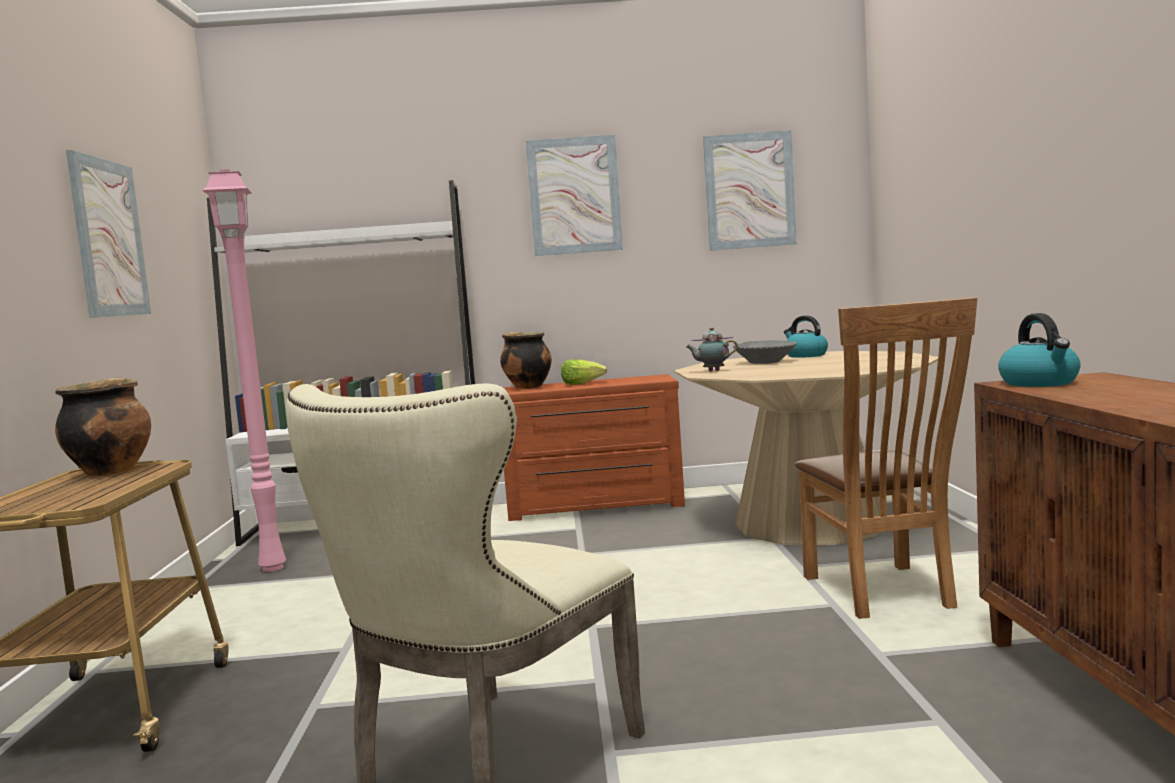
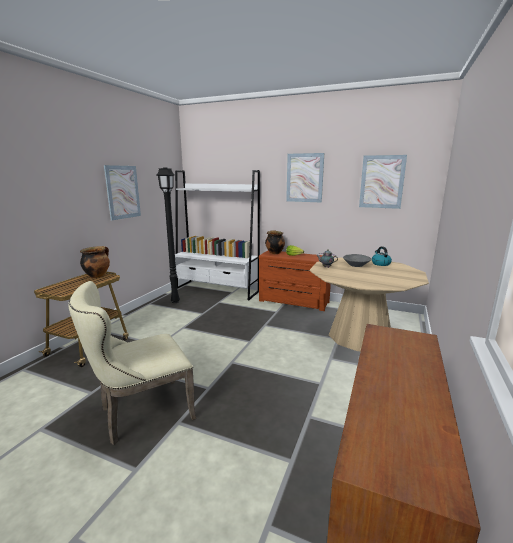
camera: 25 degrees right, 10 degrees up
(274, 567) = (176, 301): pink floor lamp -> black floor lamp
(883, 594) = (346, 385): brown chair -> none
(1040, 383) = (387, 335): kettle -> none

